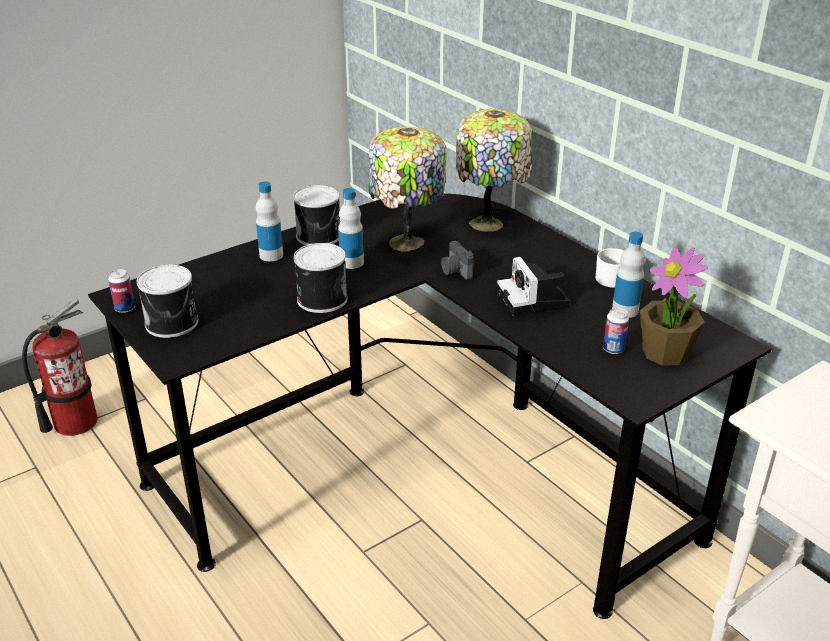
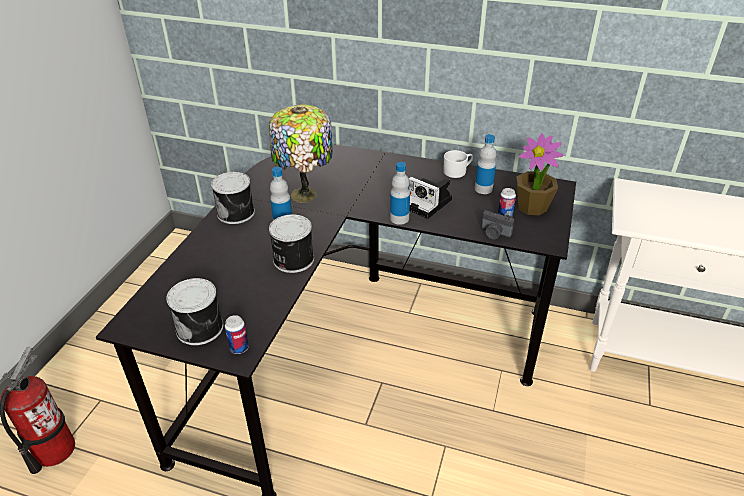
camera: 35 degrees left, 5 degrees up
(125, 308) = (145, 334): can -> can (239, 348)
(271, 255) = (217, 241): bottle -> bottle (399, 218)
(455, 271) = (359, 202): camera -> camera (494, 234)
(489, 224) = (342, 161): table lamp -> none

